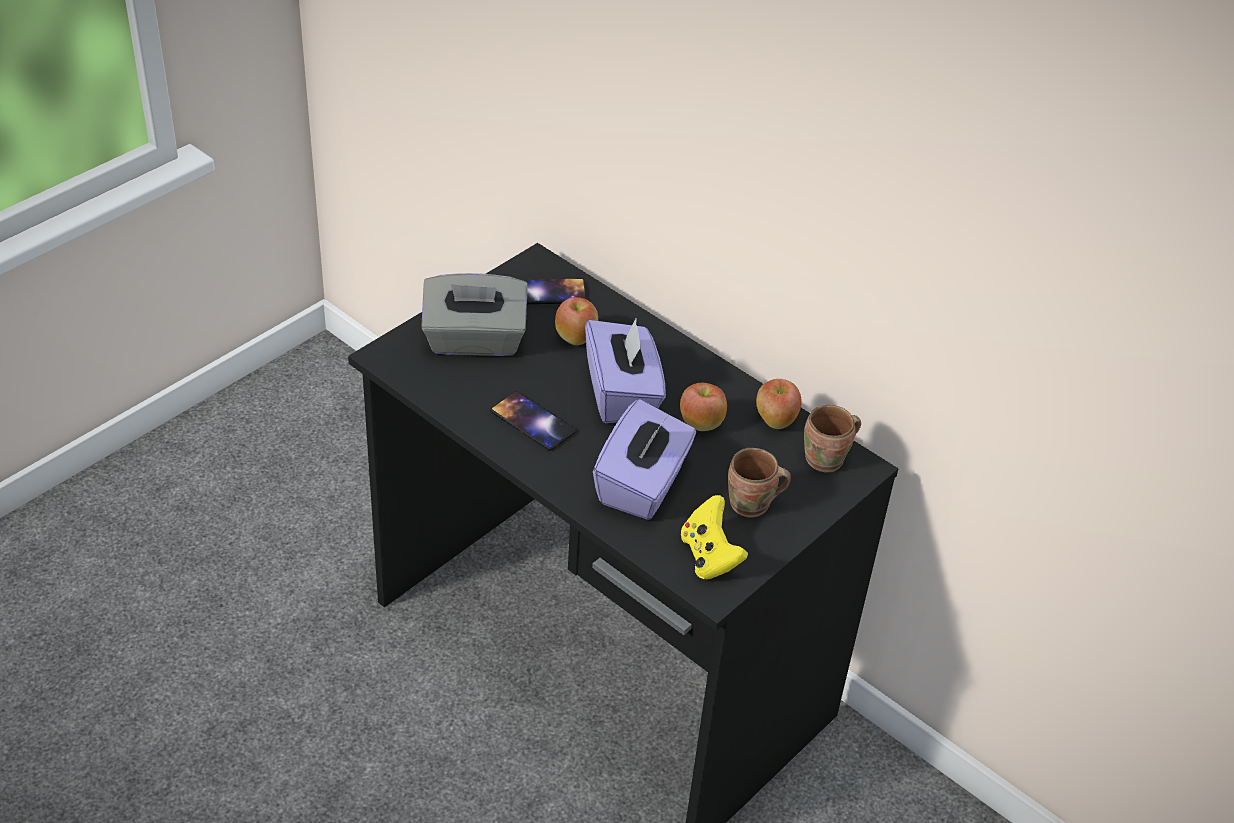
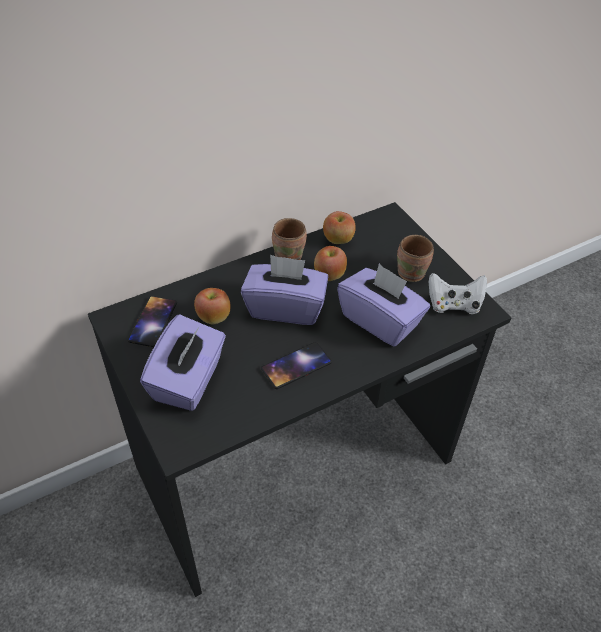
camera: 70 degrees left, 5 degrees up
(474, 341) = (189, 380): grey tissue box -> purple tissue box
(709, 556) = (454, 305): yellow game controller -> white game controller
(827, 460) = (381, 228): brown mug -> brown mug (289, 255)

